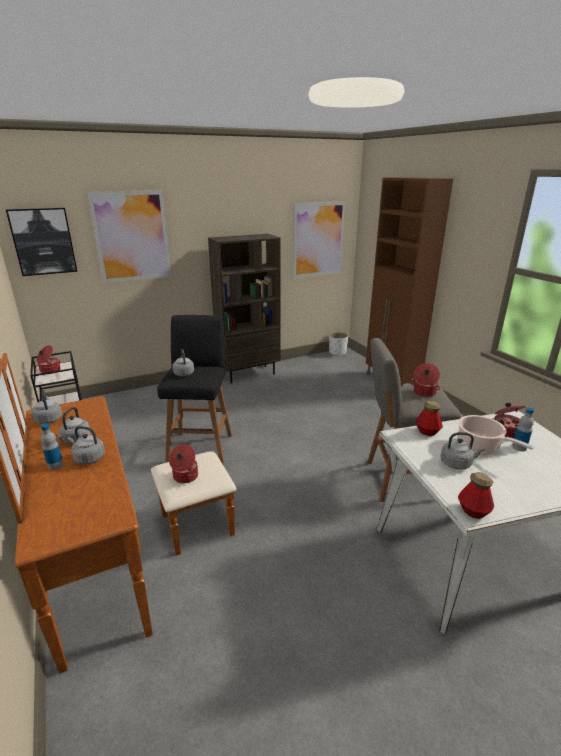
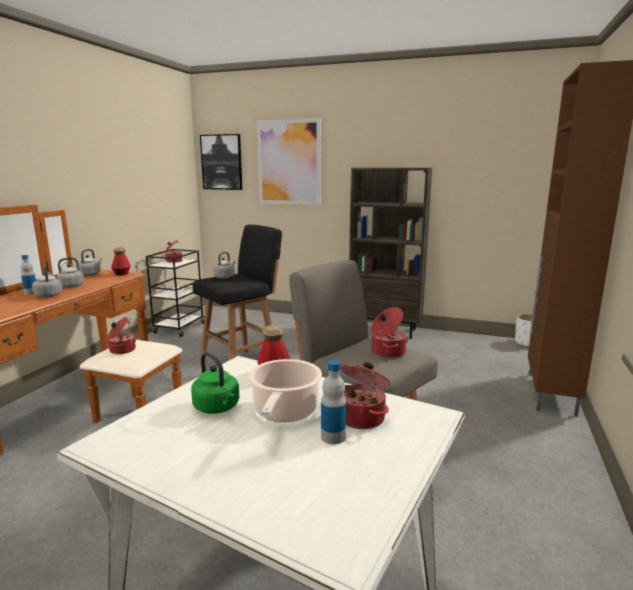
camera: 45 degrees right, 10 degrees down
(318, 239) = (510, 181): picture -> none
(457, 463) = (218, 408): grey kettle -> green kettle
(473, 511) = (105, 443): bottle -> bottle (121, 274)

